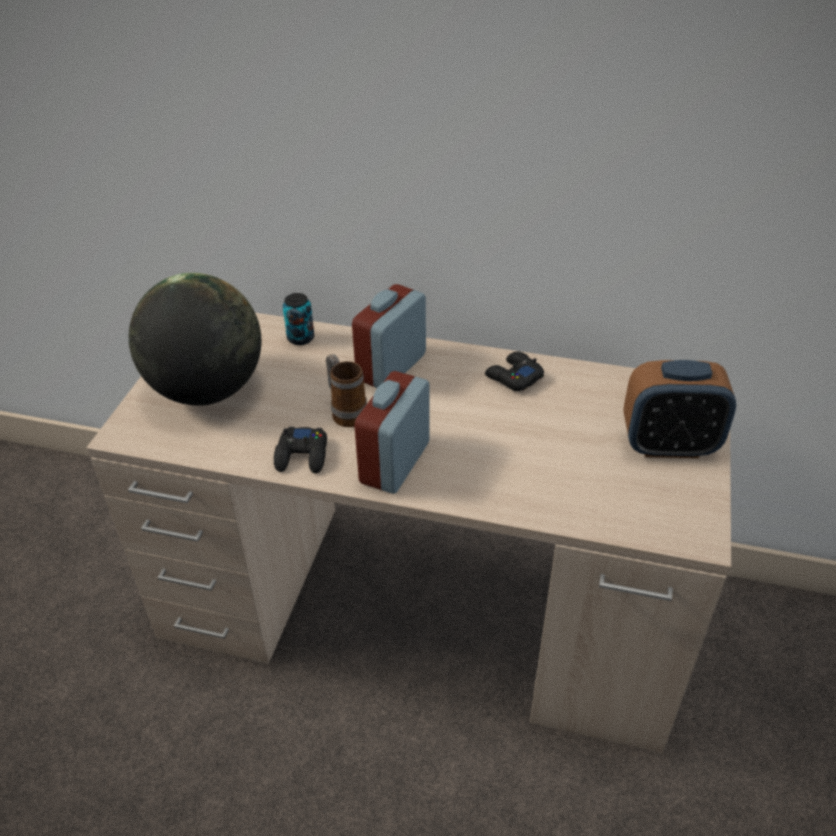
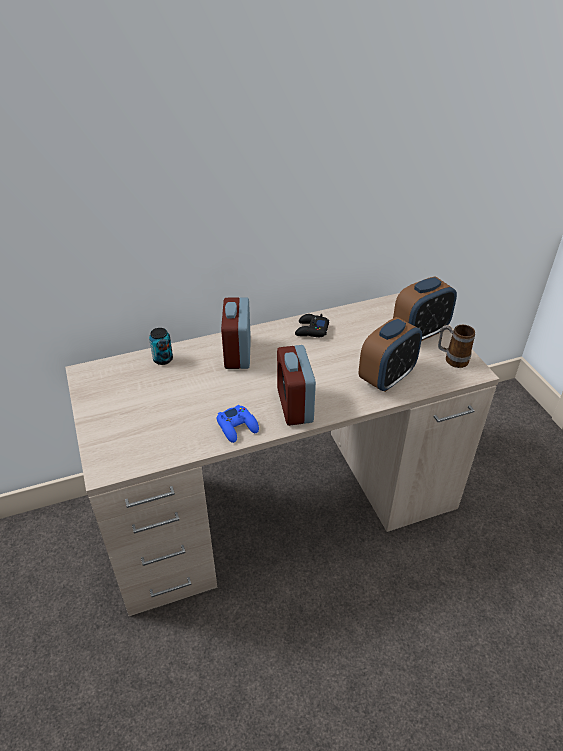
camera: 35 degrees left, 0 degrees up
(208, 390) = (134, 416): globe -> none
(302, 456) = (237, 427): black game controller -> blue game controller
(346, 412) = (237, 390): mug -> mug (451, 359)
(553, 485) = (387, 378): none -> alarm clock

